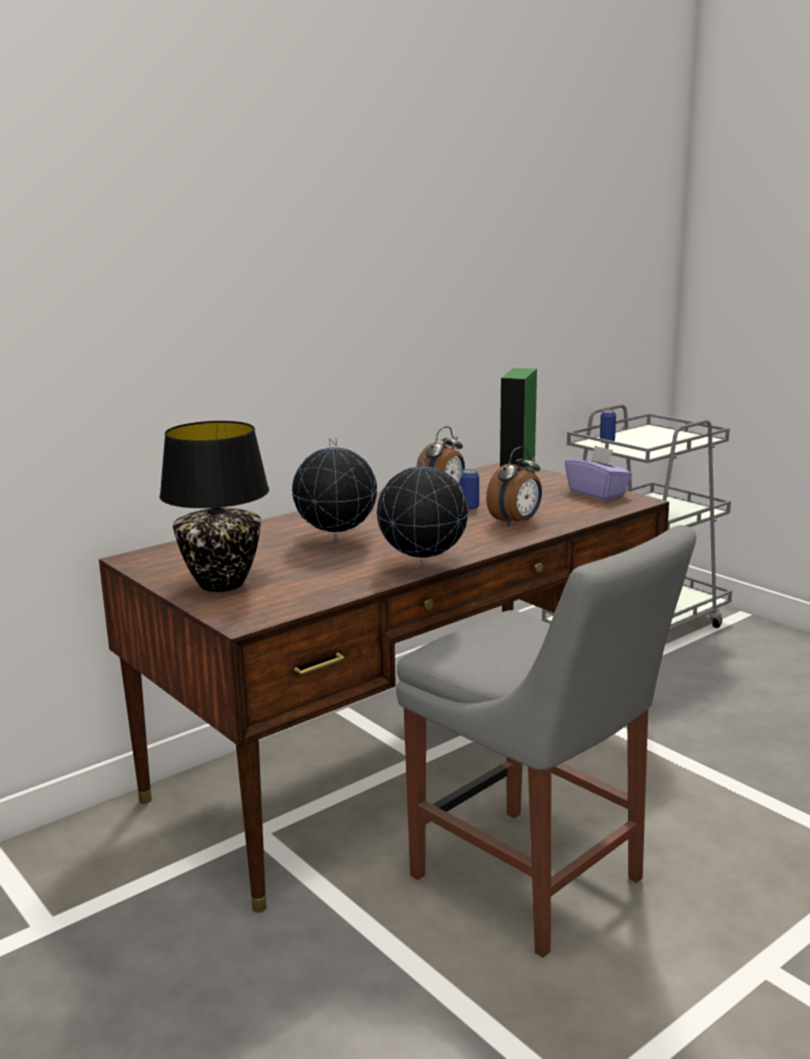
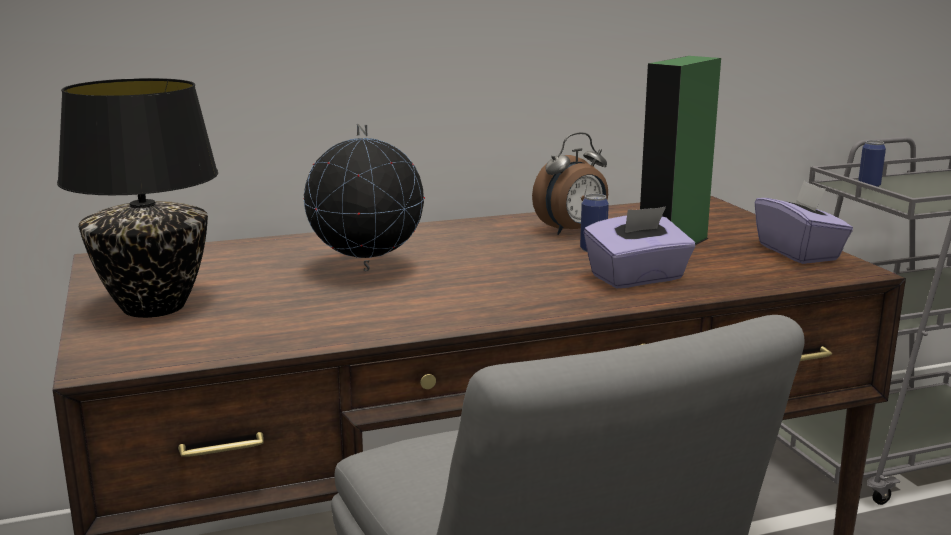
camera: 20 degrees right, 0 degrees up
(423, 567) = (435, 324): globe -> none
(516, 522) = (637, 278): alarm clock -> purple tissue box

